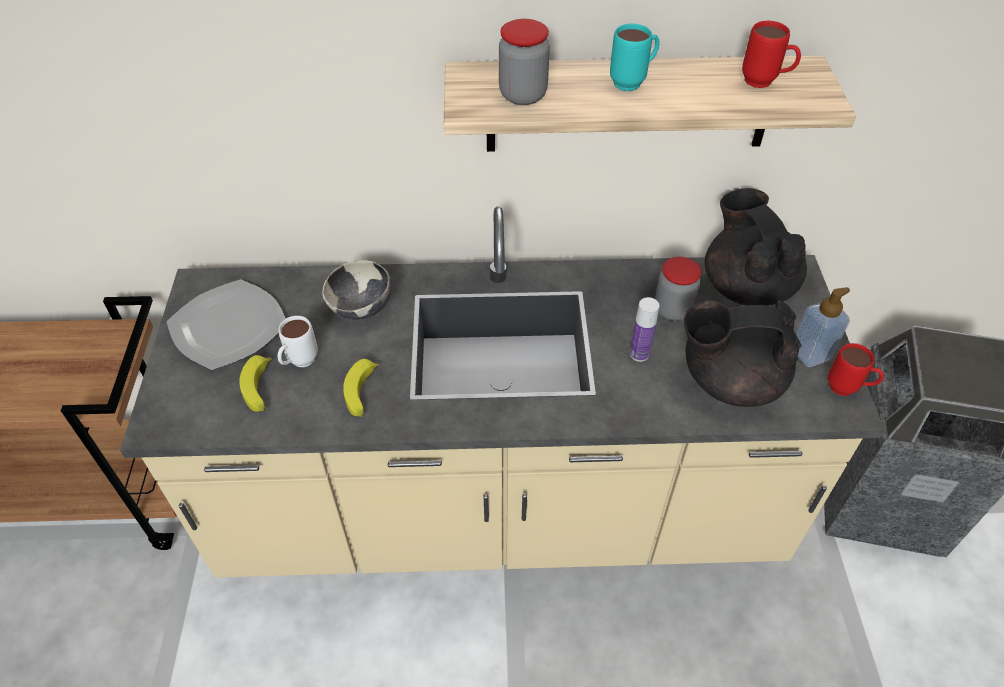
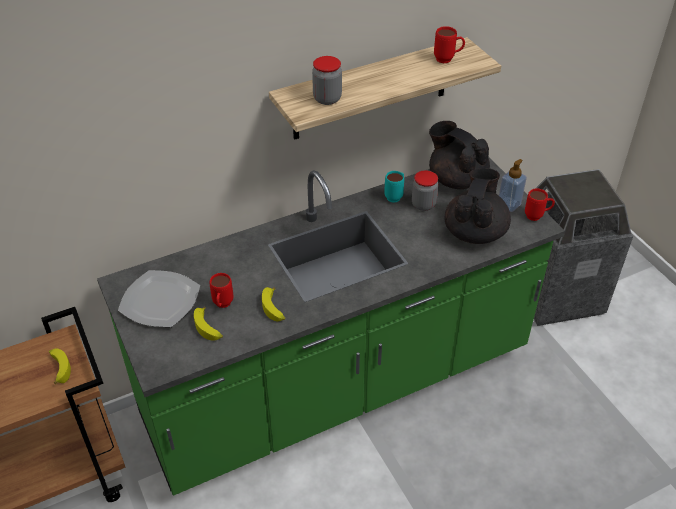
camera: 25 degrees left, 5 degrees down
(93, 370) = (59, 368): none -> banana
(299, 363) = (222, 305): white mug -> red mug
(361, 308) = (239, 262): bowl -> none
(502, 512) = (338, 386): beige counter -> green counter
(633, 82) = (380, 76): turquoise mug -> turquoise mug (395, 196)
(639, 354) = (419, 234): bottle -> none
(729, 380) = (475, 232): black teapot -> black teapot turned 135 degrees clockwise

